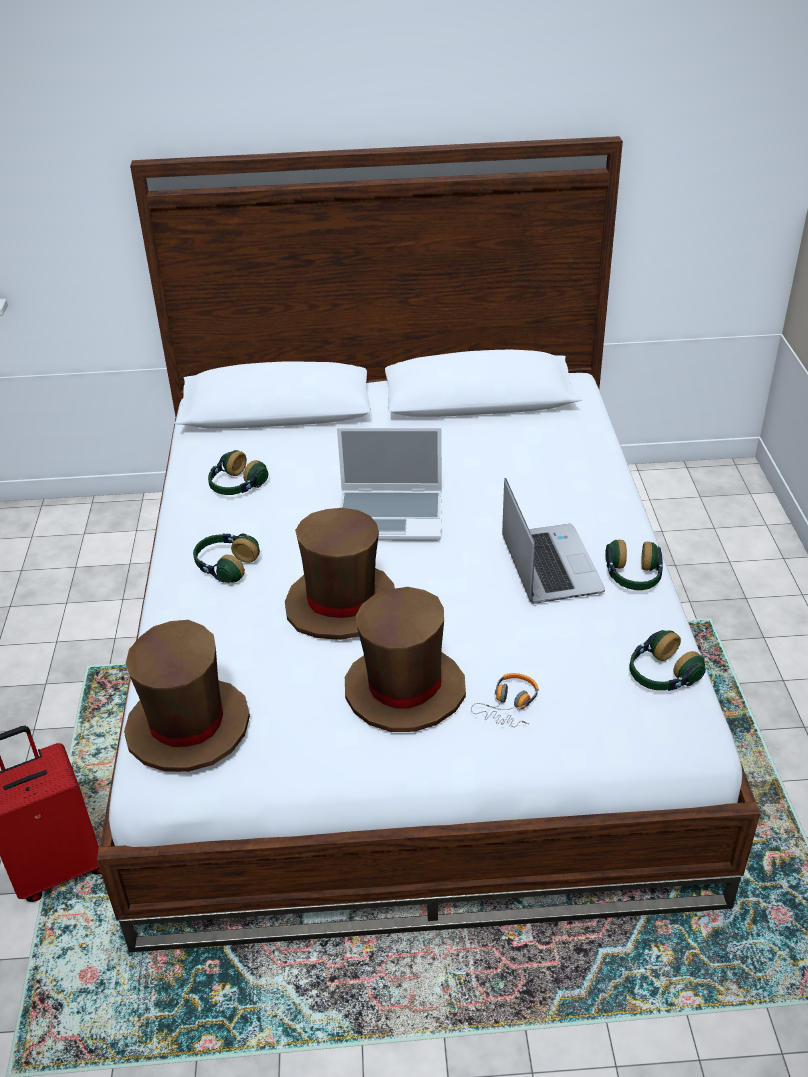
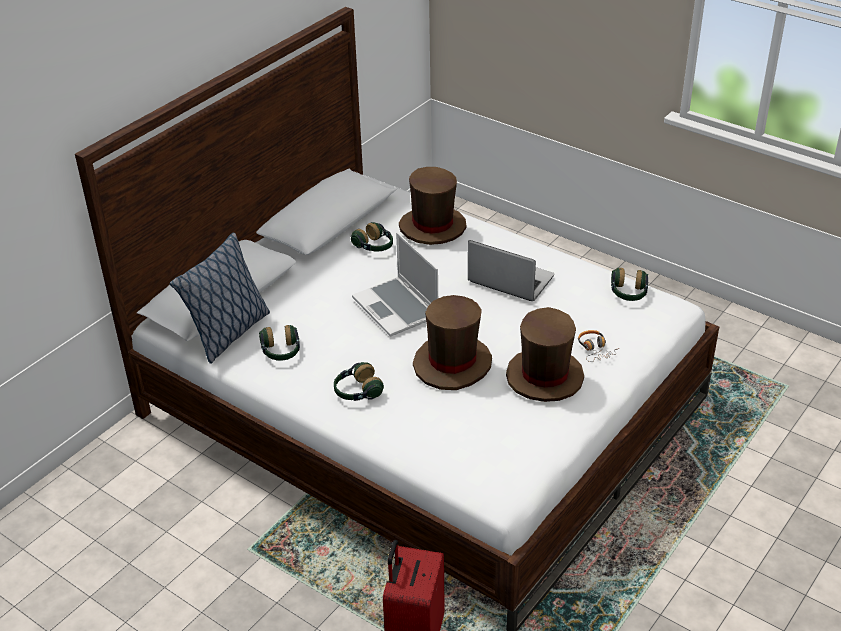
camera: 50 degrees left, 0 degrees up
(188, 727) = (484, 467): brown hat -> brown hat (432, 227)
(228, 443) = (229, 334): none -> pillow
(391, 516) = (397, 308): laptop -> laptop turned 105 degrees clockwise
(633, 577) = (552, 261): headphones -> headphones (374, 246)

